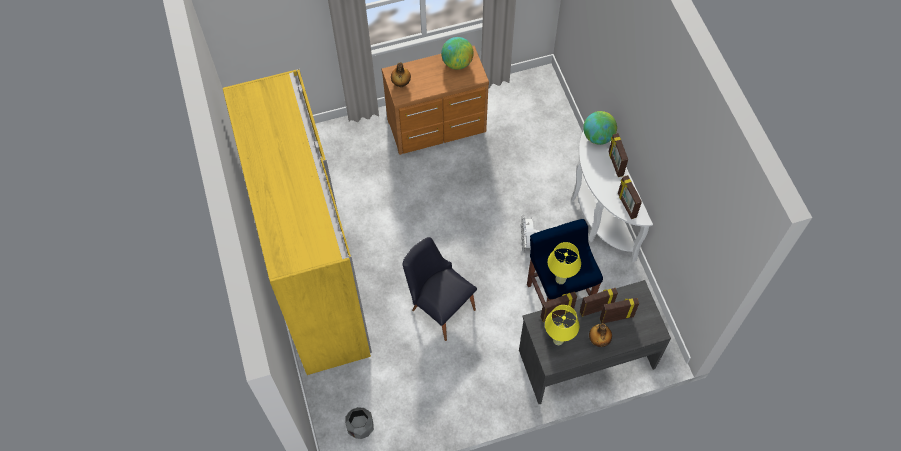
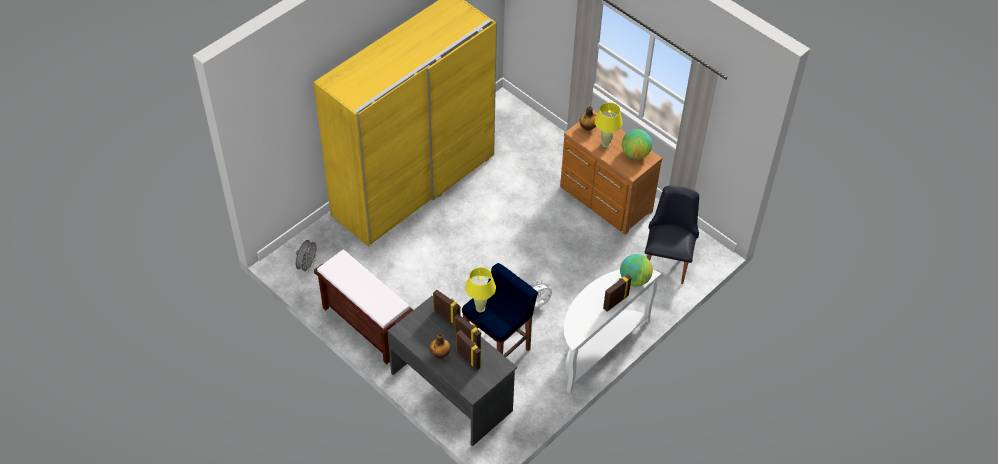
camera: 60 degrees right, 10 degrees down
(360, 427) = (307, 265): grey planter -> grey fan
(439, 305) = (438, 271): black chair -> black chair (667, 259)
(468, 402) = (366, 325): none -> brown bench
(558, 340) = (424, 327): yellow table lamp -> yellow table lamp (606, 144)
(626, 205) = (578, 324): picture frame -> none

